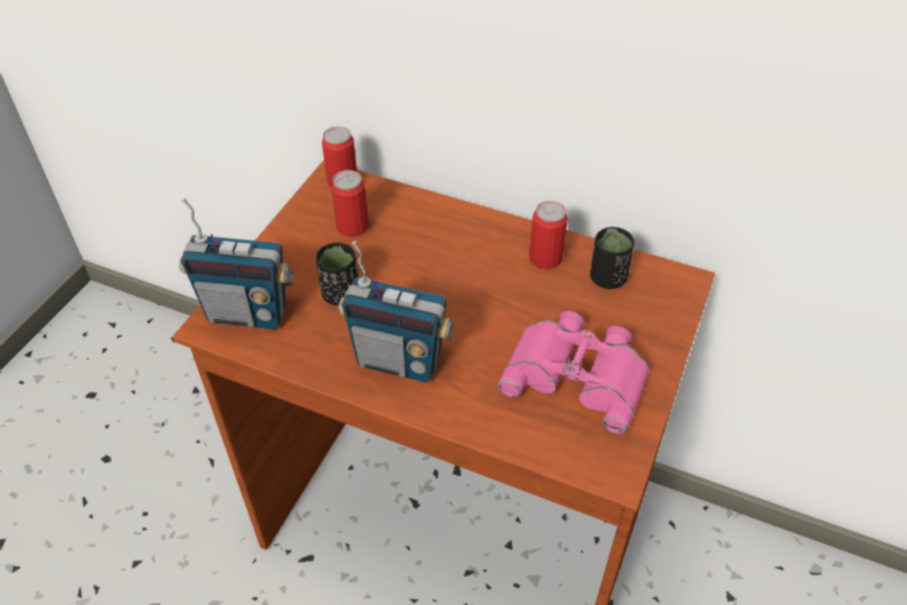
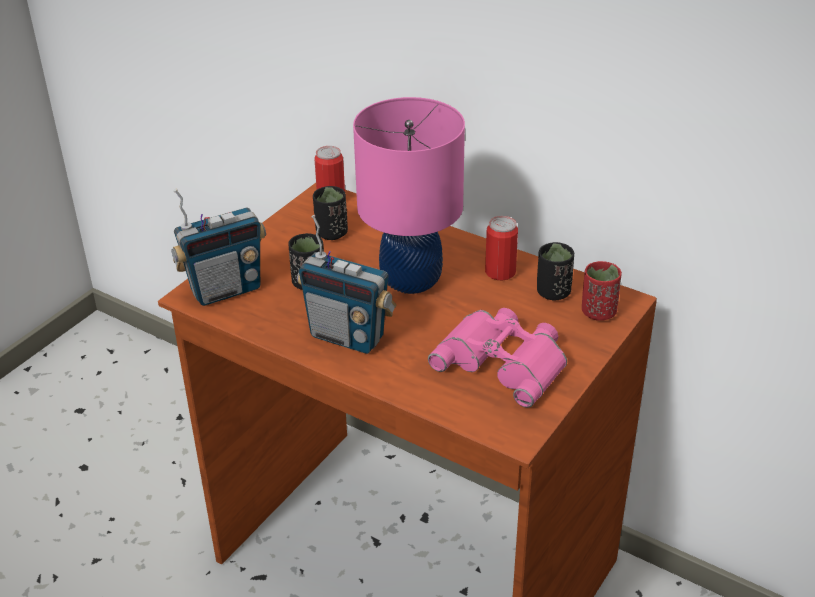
camera: 10 degrees right, 10 degrees down
(248, 313) = (225, 289): radio -> radio turned 45 degrees counterclockwise
(352, 227) = (331, 233): can -> black cup
(450, 280) = (409, 281): none -> pink table lamp
(661, 298) = (598, 312): none -> red cup

